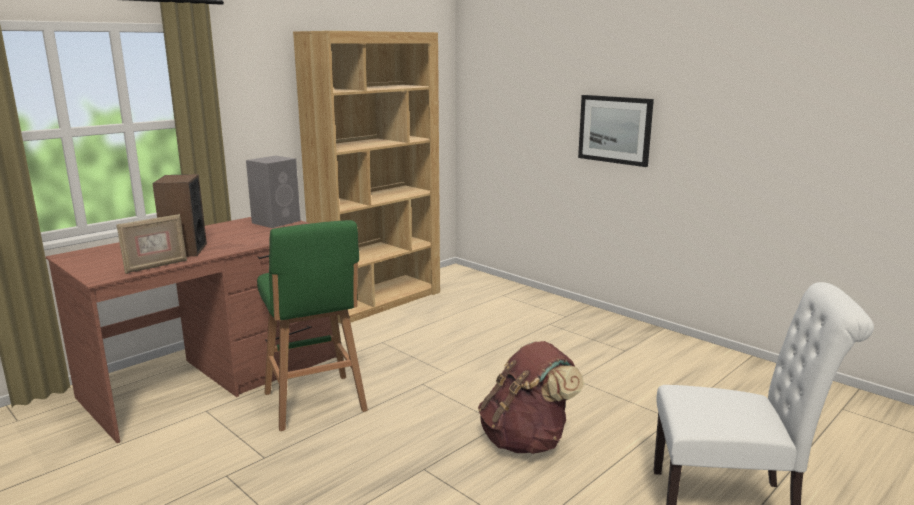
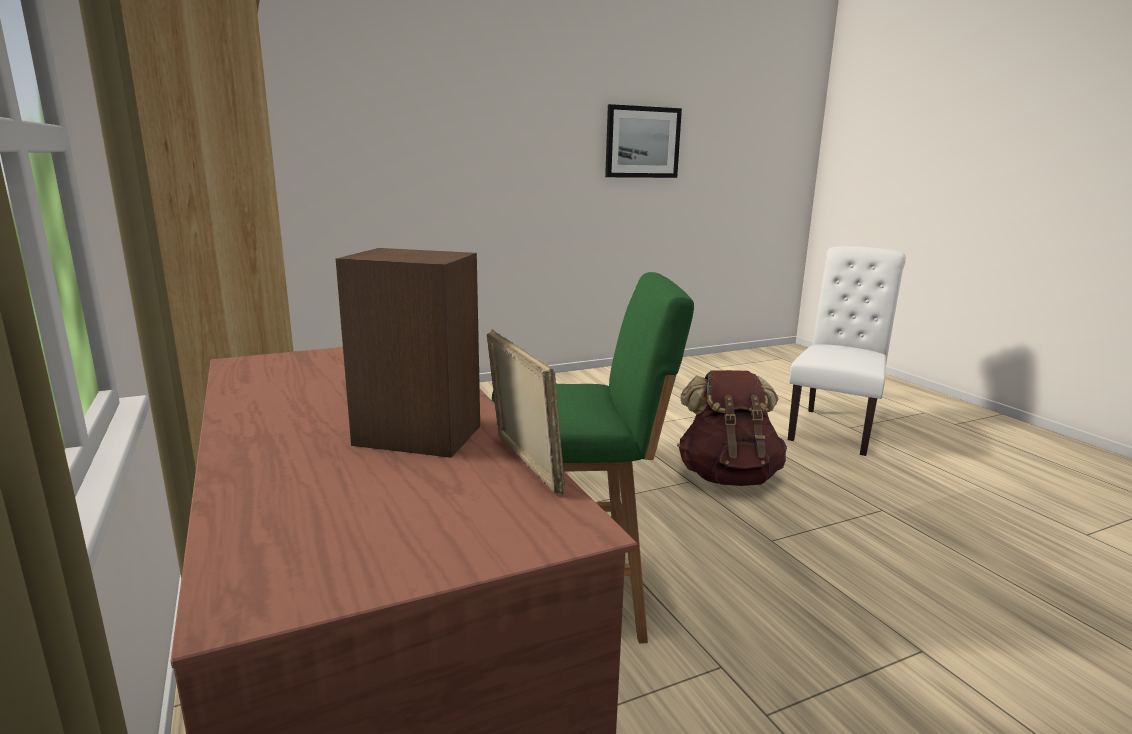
camera: 70 degrees left, 0 degrees up
(277, 221) = (301, 361): grey speaker -> none
(615, 129) = (469, 172): picture -> picture (642, 142)

